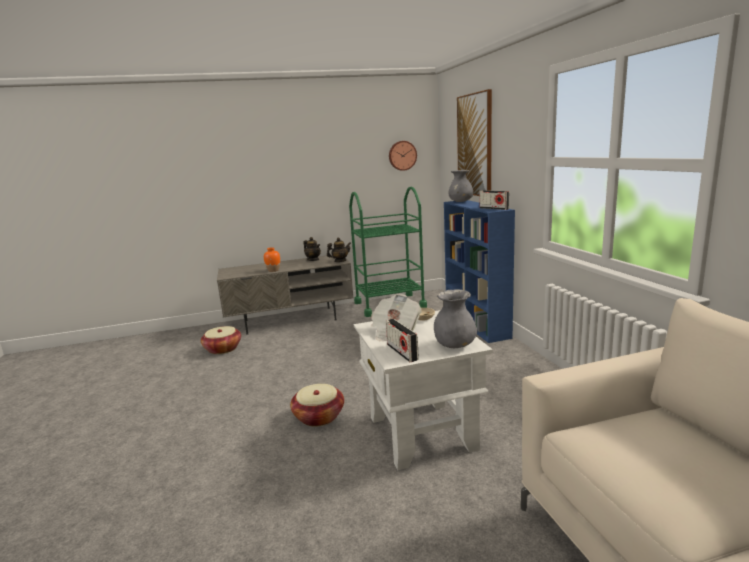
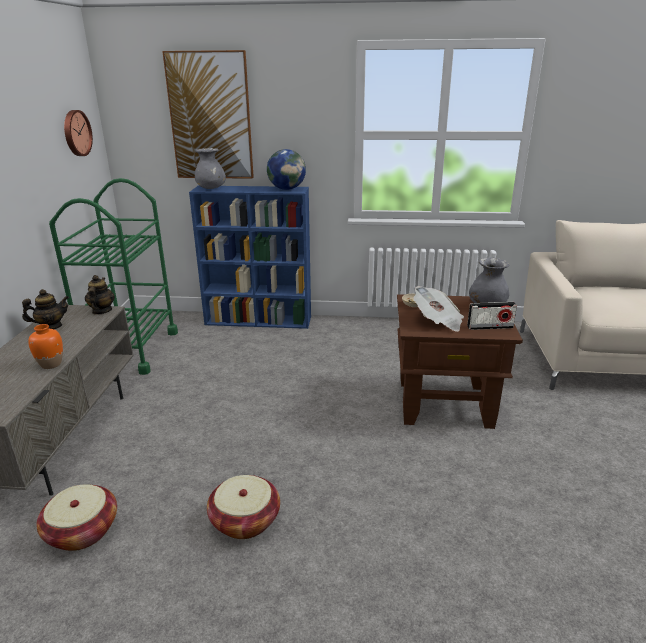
camera: 70 degrees left, 10 degrees up
(319, 416) = (382, 457): basket -> basket (245, 520)
(421, 433) = (445, 403): white side table -> brown side table
(494, 208) = (287, 189): radio -> globe

